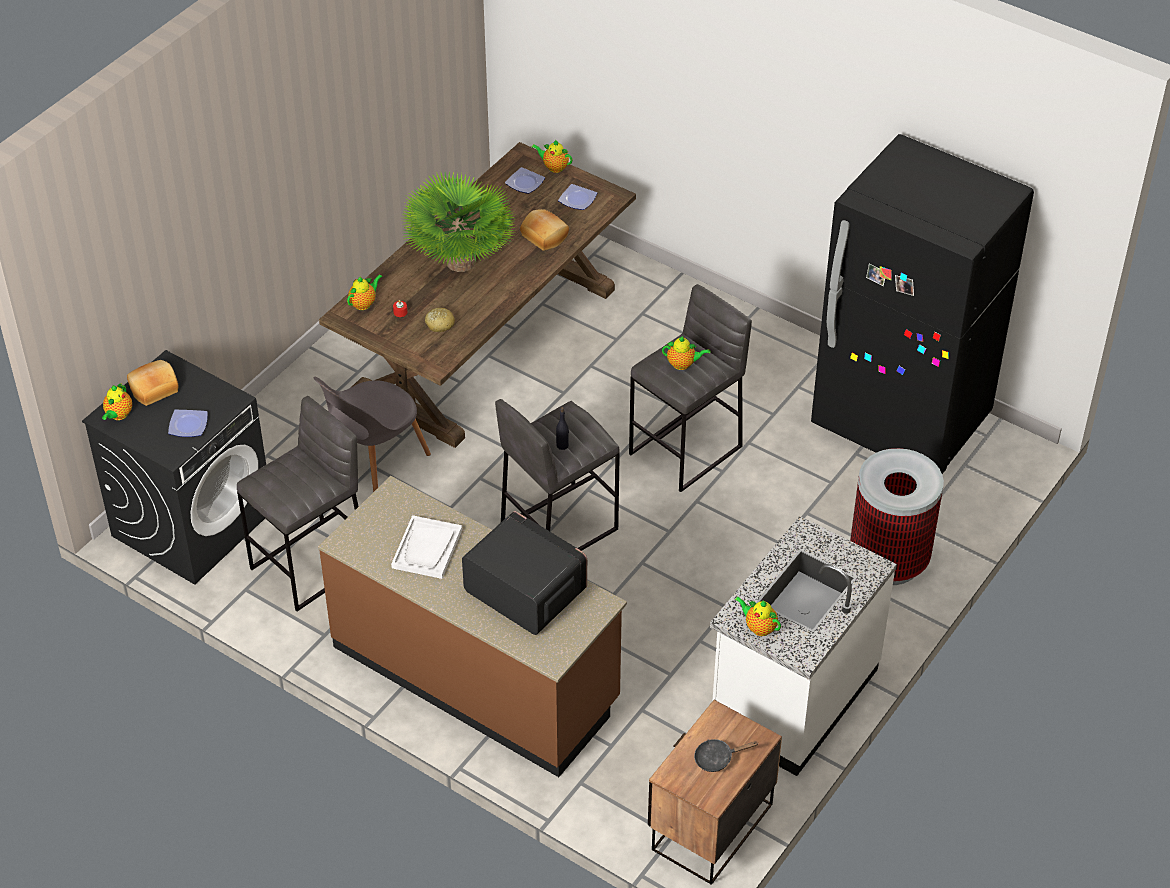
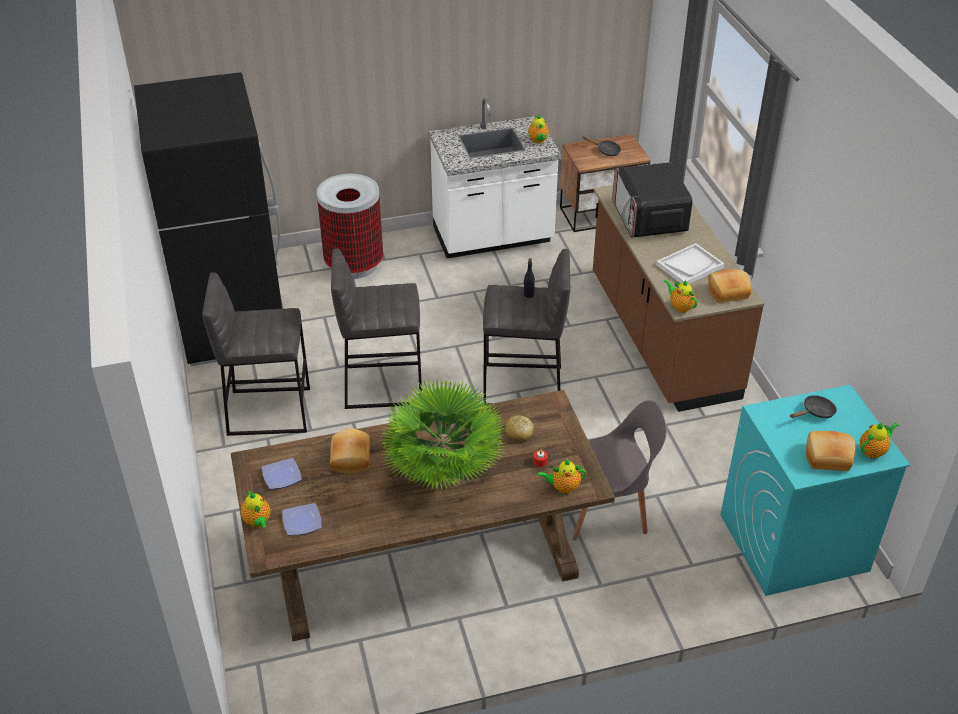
camera: 140 degrees left, 5 degrees down
(188, 425) = (815, 412): plate -> black frying pan
(193, 522) = (792, 543): black washing machine -> turquoise washing machine
(311, 565) = (719, 458): grey stool -> grey stool (268, 410)
(364, 538) = (727, 291): none -> bread
(683, 364) = (386, 298): teapot -> teapot (680, 307)

